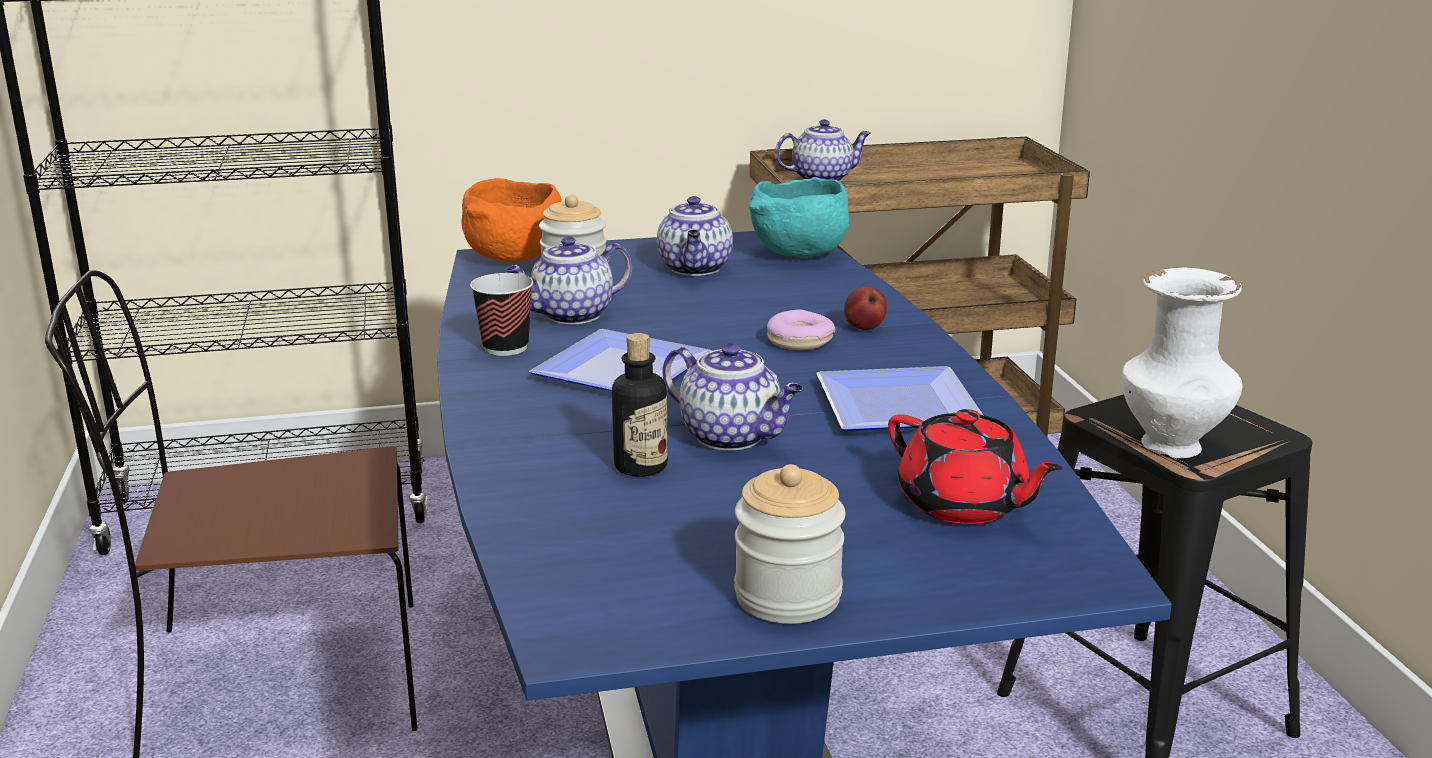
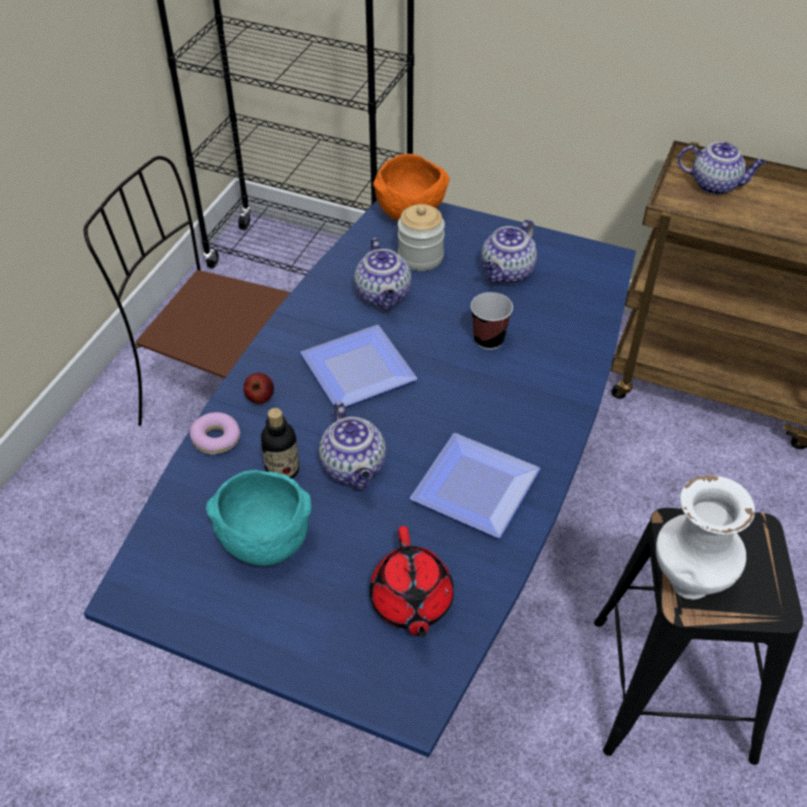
camera: 35 degrees right, 25 degrees up
(505, 348) = (319, 315): cup -> cup (488, 340)
(571, 315) = (384, 296): teapot -> teapot turned 105 degrees counterclockwise
(788, 597) = (246, 623): jar -> none
(798, 255) = (590, 284): turquoise bowl -> turquoise bowl (263, 542)
(800, 341) = (489, 388): donut -> donut (216, 439)
(863, 328) = (543, 392): apple -> apple (260, 398)

